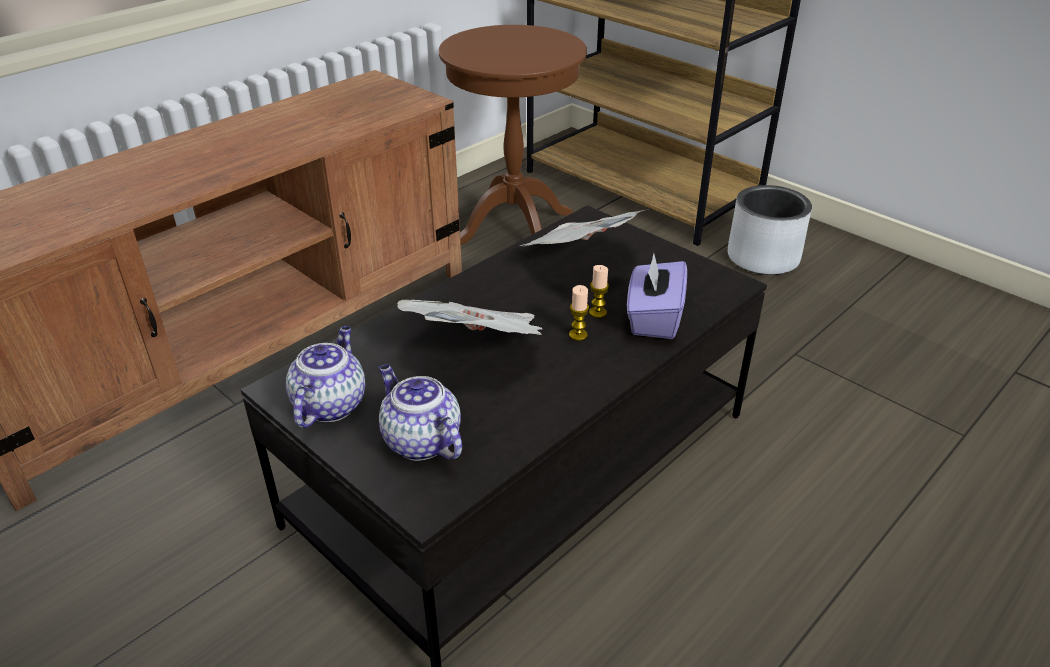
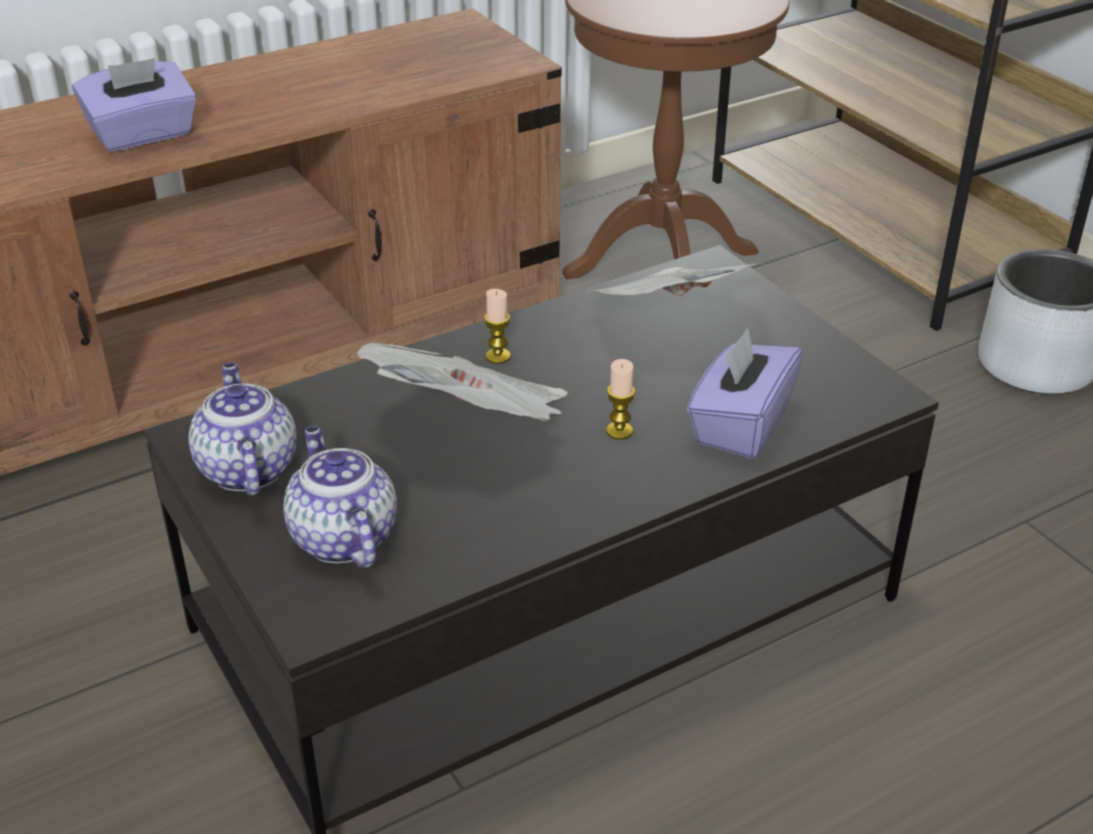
camera: 15 degrees right, 0 degrees up
(175, 178) = (143, 135): none -> purple tissue box
(330, 404) = (246, 469): teapot -> teapot turned 45 degrees counterclockwise
(597, 312) = (662, 404): candle -> candle (498, 356)

